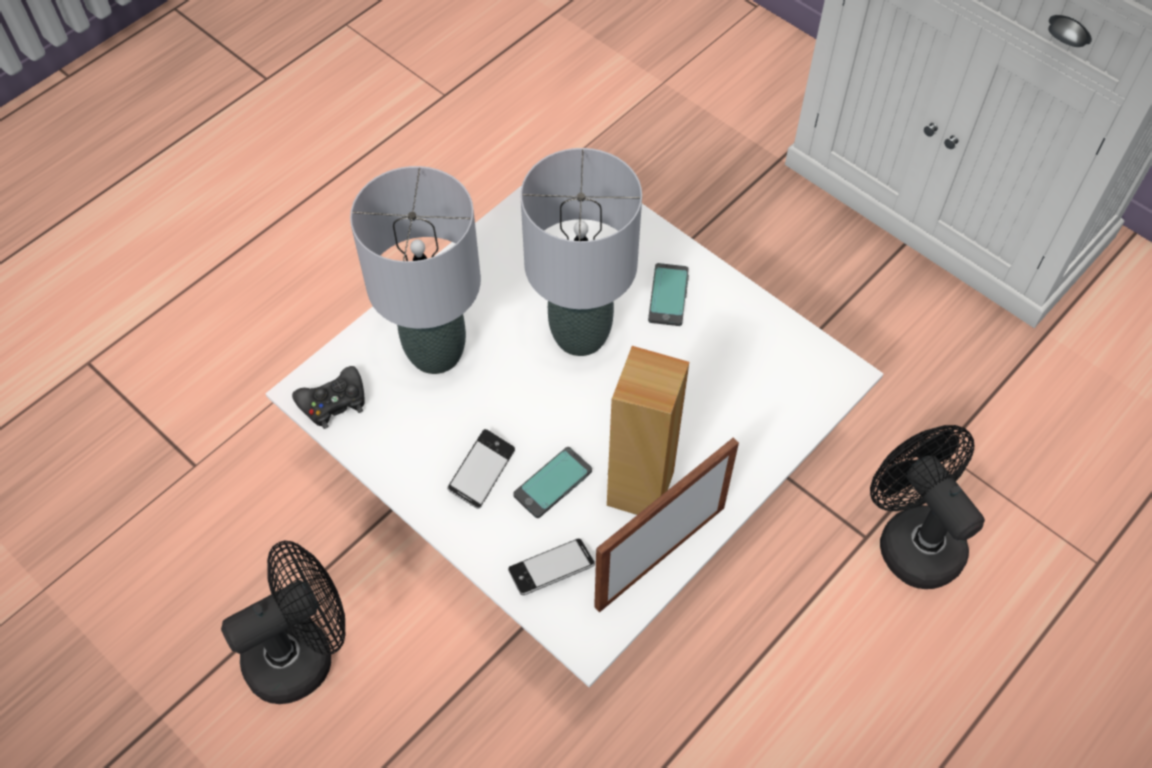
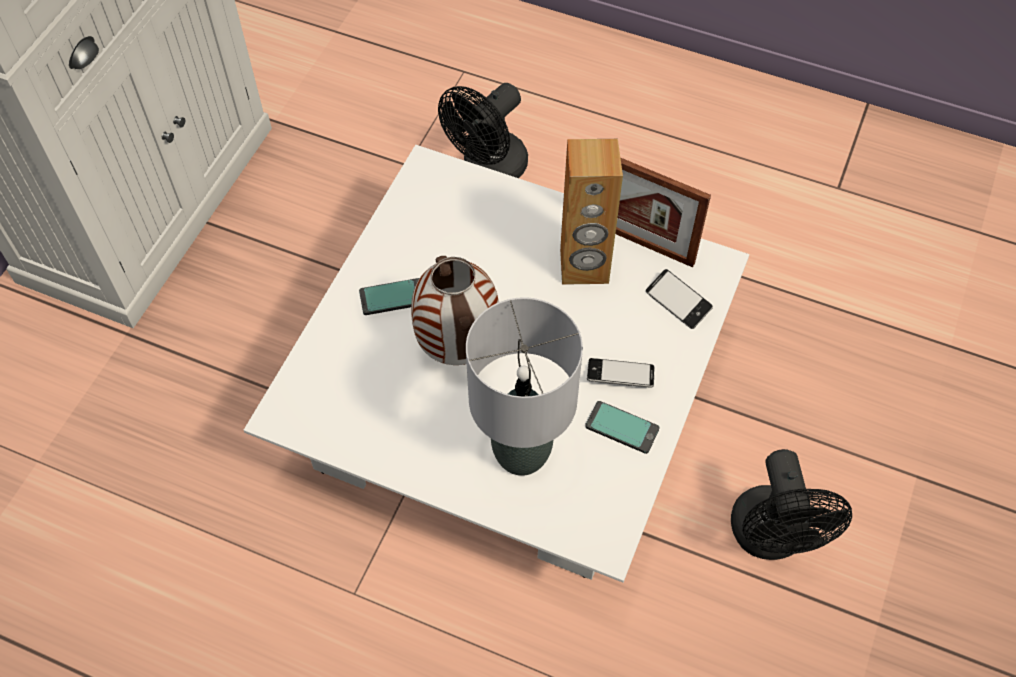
camera: 110 degrees left, 0 degrees up
(302, 652) = (771, 538): black fan -> black fan turned 135 degrees counterclockwise
(333, 402) = (607, 516): black game controller -> none
(553, 483) = (607, 323): phone -> phone (622, 427)
(579, 335) = (459, 349): grey table lamp -> vase

